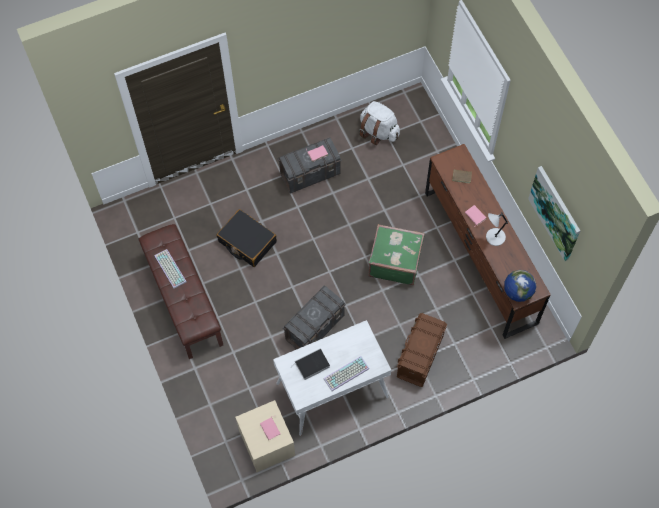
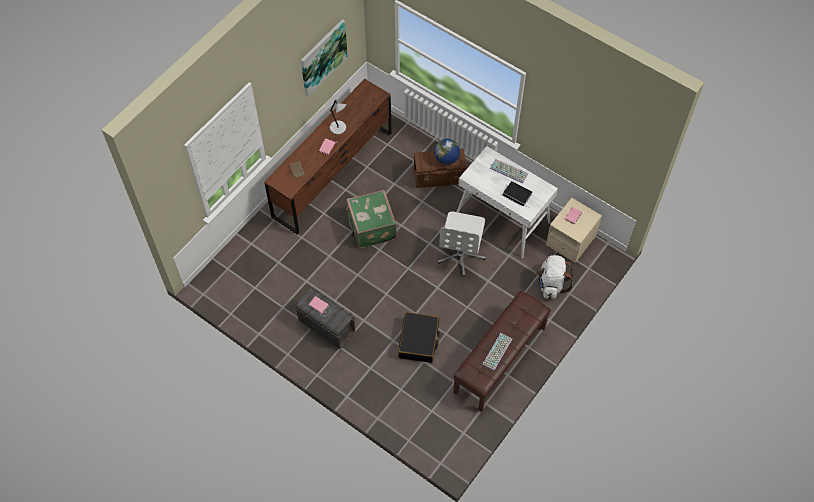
camera: 120 degrees left, 5 degrees down
(315, 327) = (461, 254): grey storage box -> white office chair
(378, 131) = (255, 295): white backpack -> white backpack (551, 284)
(517, 292) = (375, 97): globe -> globe (446, 159)

